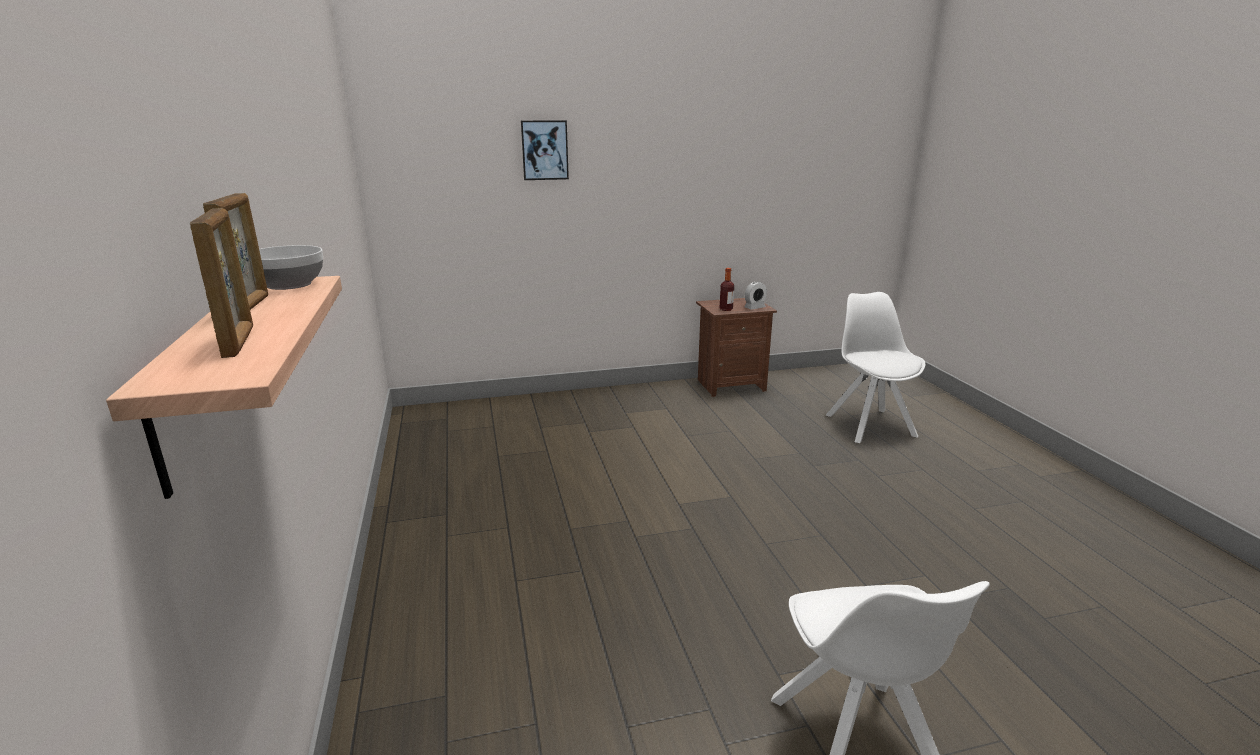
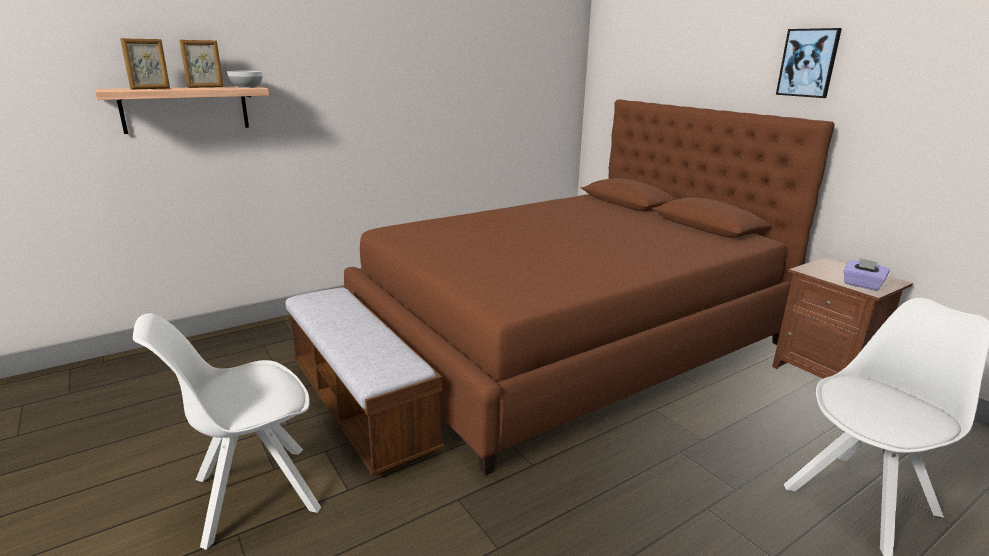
camera: 70 degrees right, 0 degrees up
(544, 150) = (703, 60): picture -> picture (808, 63)
(611, 465) = (567, 338): none -> brown bed
(688, 635) = (360, 405): none -> bench
(726, 309) = (822, 272): bottle -> none
(754, 307) = (862, 285): alarm clock -> purple tissue box

